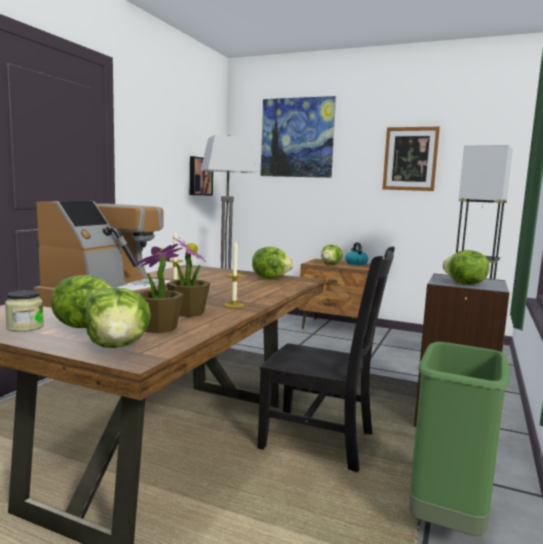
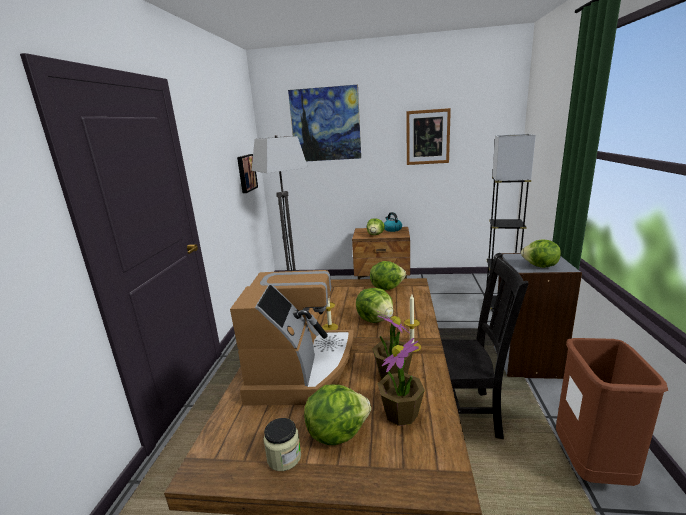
camera: 15 degrees left, 10 degrees up
(118, 346) = (406, 464): lettuce -> lettuce (376, 319)
(447, 522) = (591, 467): green trash can -> brown trash can

